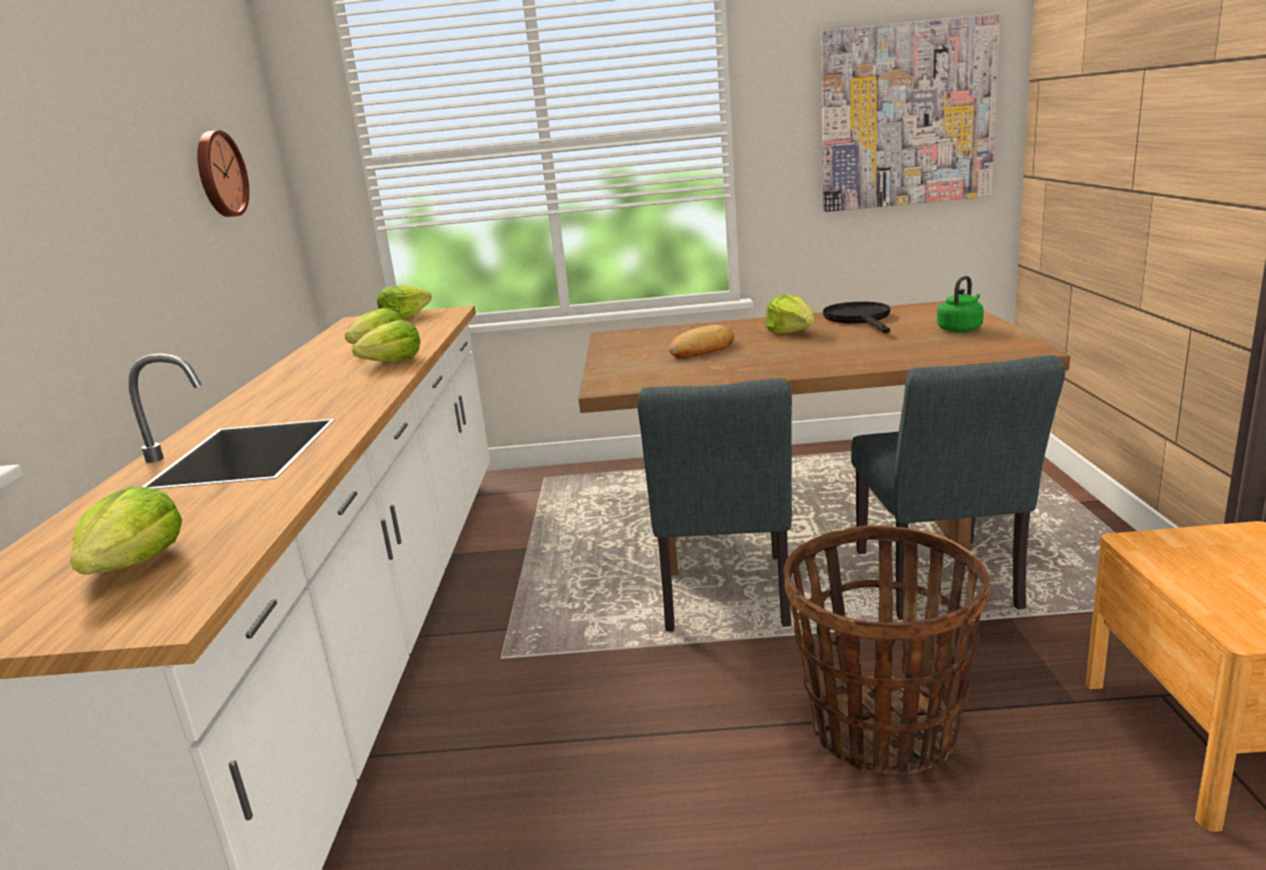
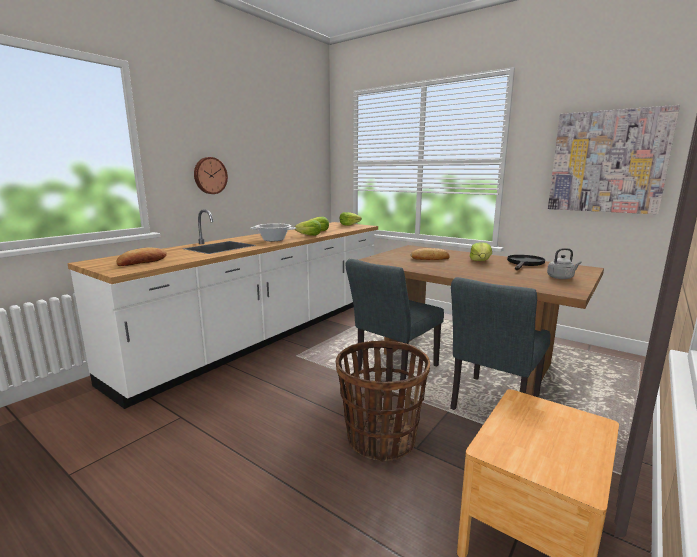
camera: 35 degrees right, 5 degrees down
(136, 564) = (142, 261): lettuce -> bread
(219, 174) = (288, 160): wall clock -> wall clock (209, 175)
(336, 394) = (273, 240): none -> cooking pot
(960, 329) = (561, 277): green kettle -> grey kettle

